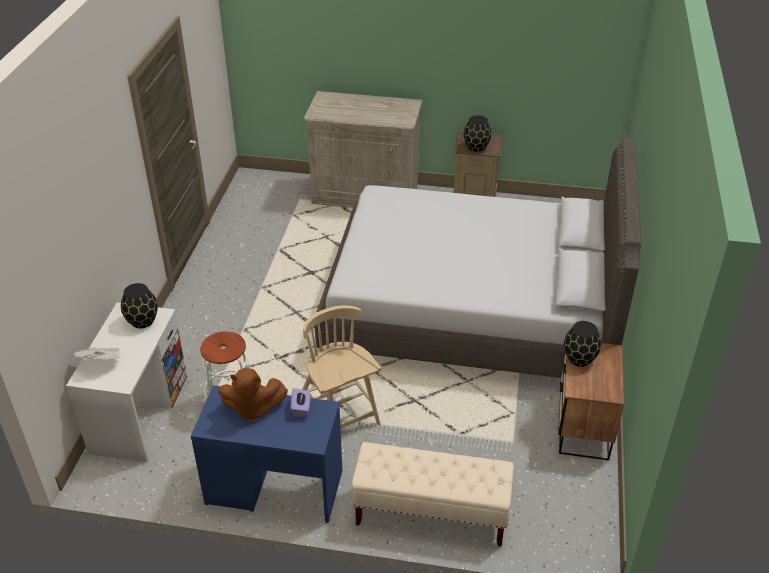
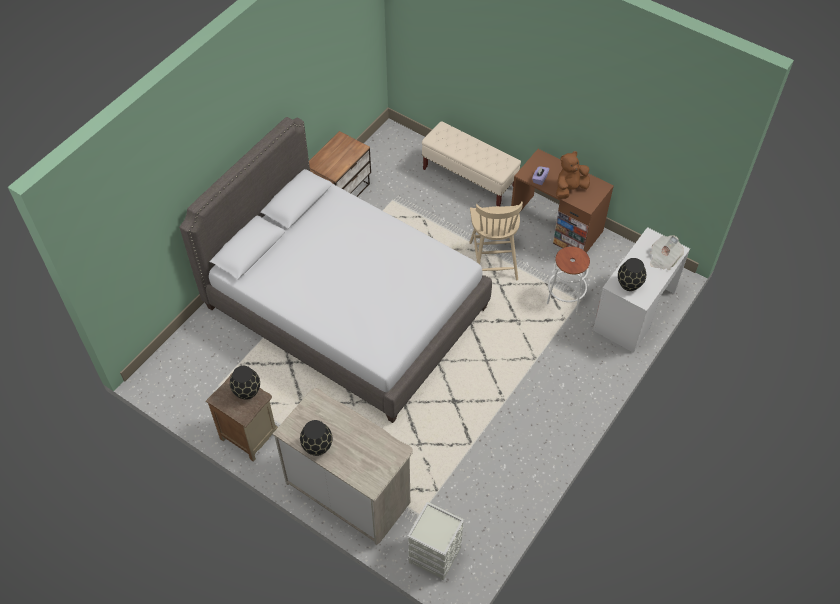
camera: 155 degrees left, 15 degrees up
(253, 409) = (570, 189): brown plush toy -> brown plush toy turned 60 degrees counterclockwise
(274, 184) = (435, 555): none -> grey storage box
(274, 487) = (556, 226): blue desk -> brown desk
(579, 358) = (340, 165): black vase -> black vase (317, 447)

